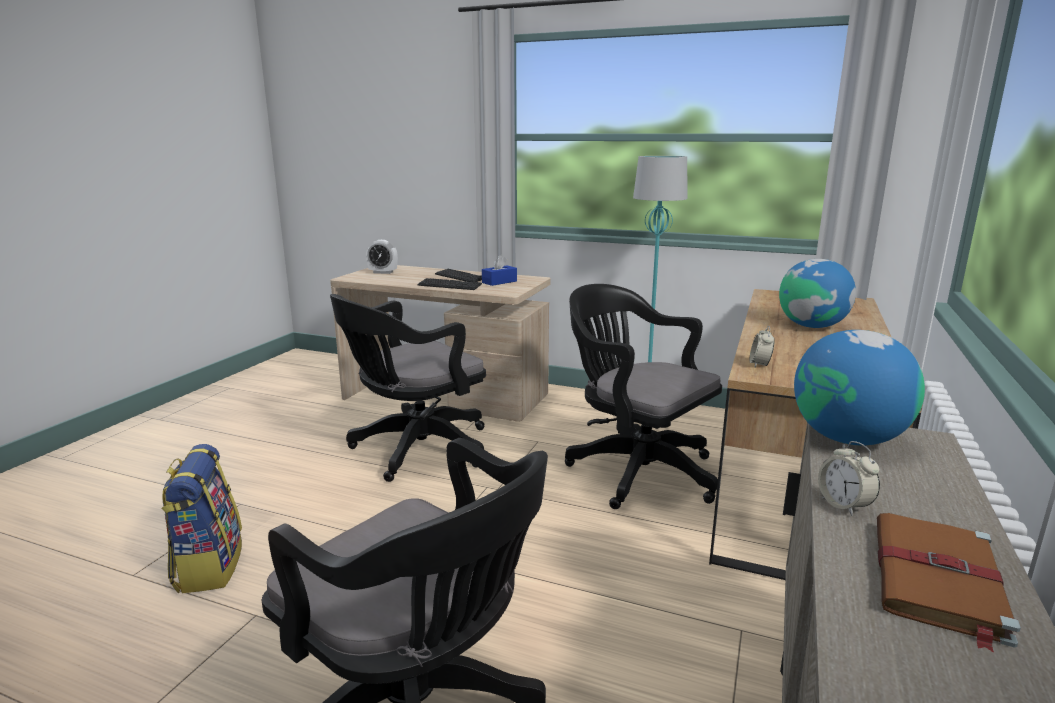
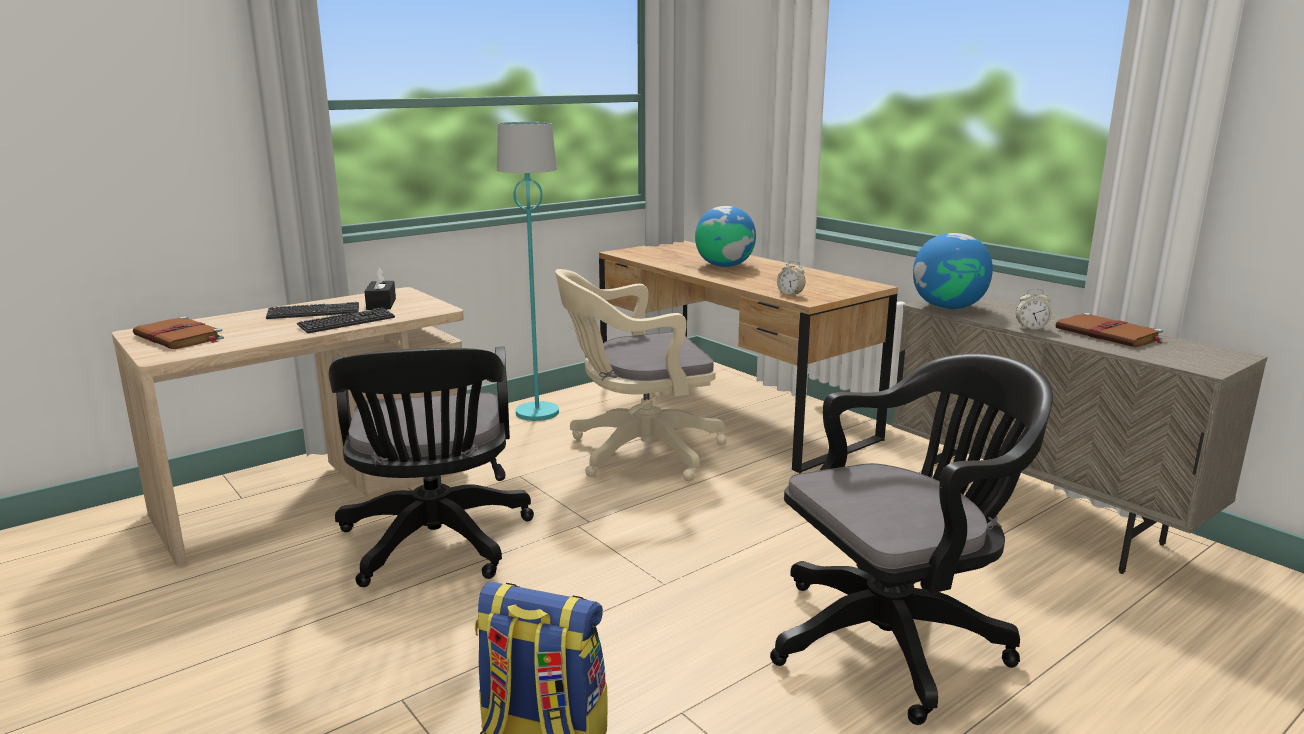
camera: 60 degrees left, 0 degrees up
(383, 272) = (179, 337): alarm clock -> brown book
(499, 282) = (381, 304): blue tissue box -> black tissue box
(636, 470) = (637, 452): black office chair -> beige office chair

